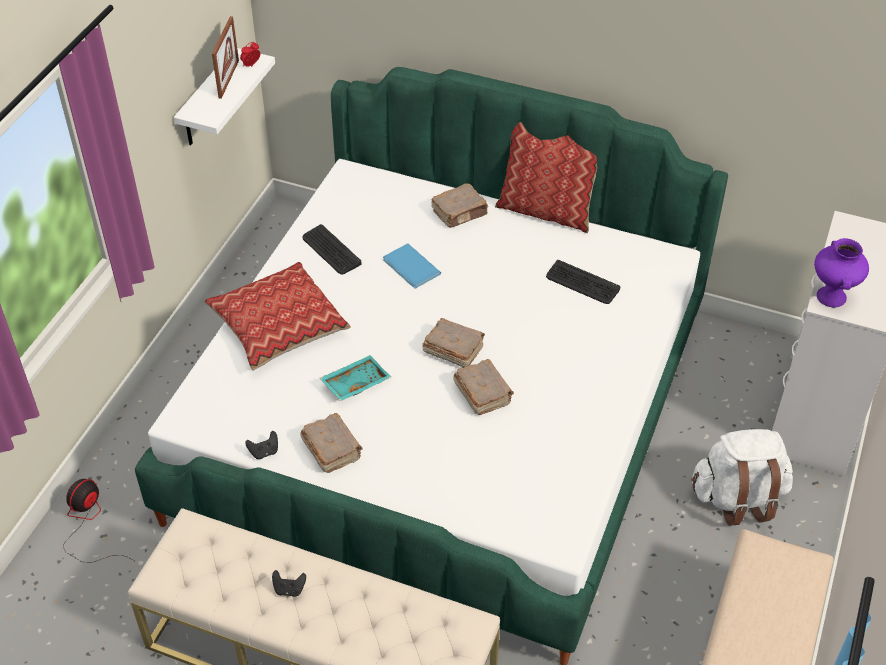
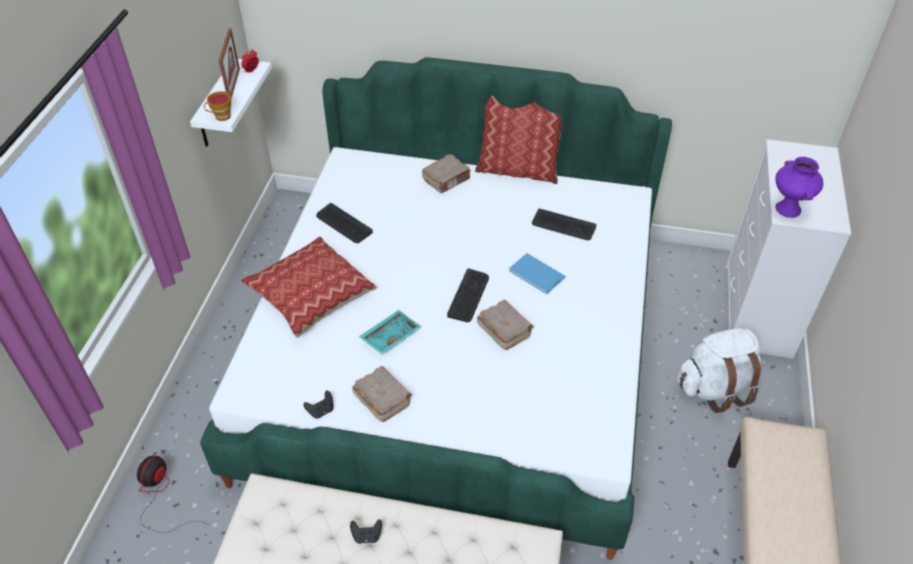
camera: 10 degrees left, 0 degrees up
(207, 116) = (221, 117): none -> cup
(411, 268) = (416, 230): blue book -> blue book (537, 275)
(452, 350) = (468, 296): brown book -> keyboard

